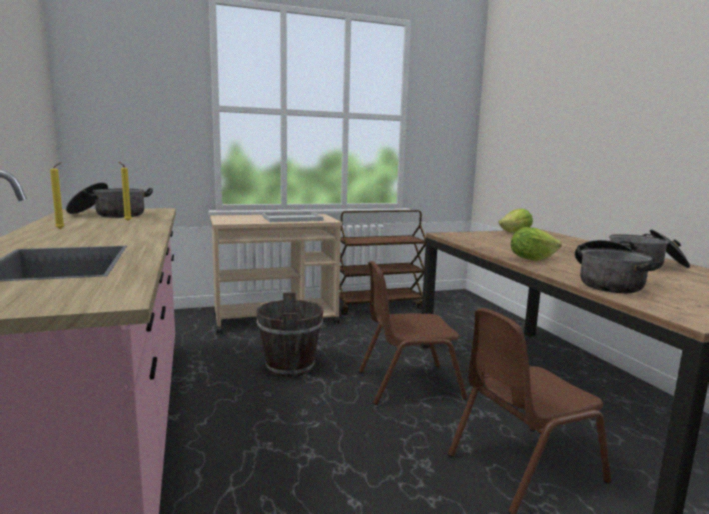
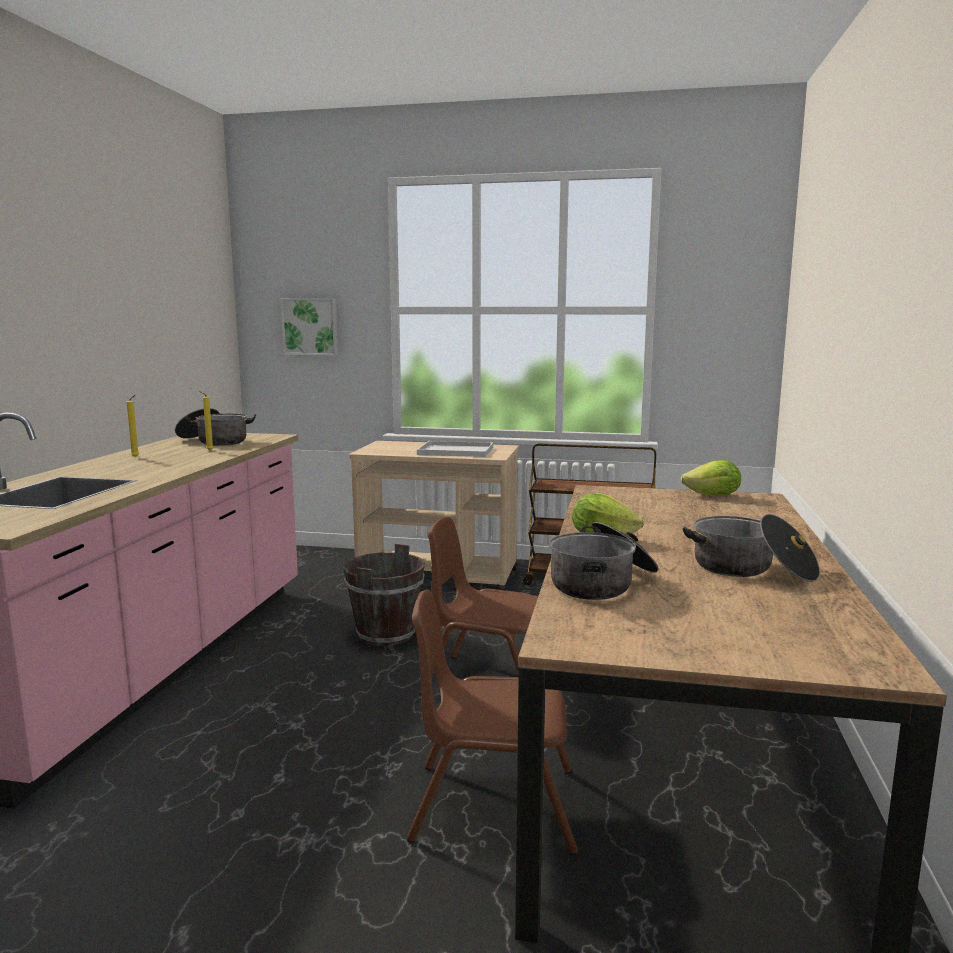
camera: 30 degrees right, 0 degrees up
(136, 118) = (310, 326): none -> picture

